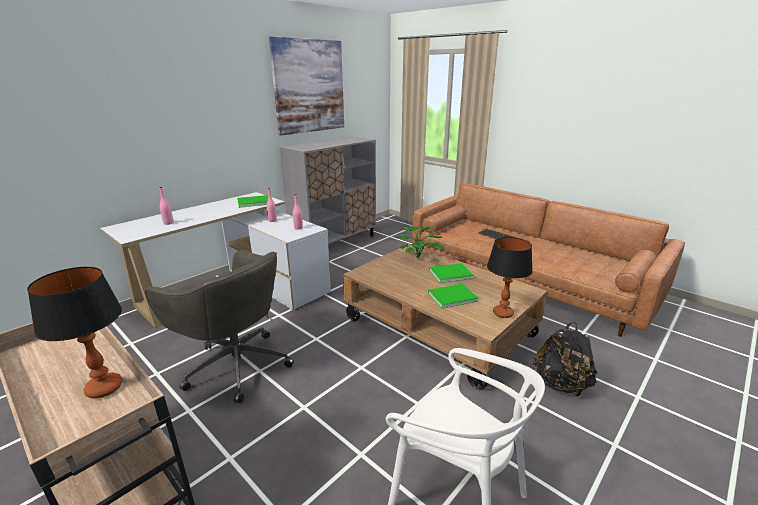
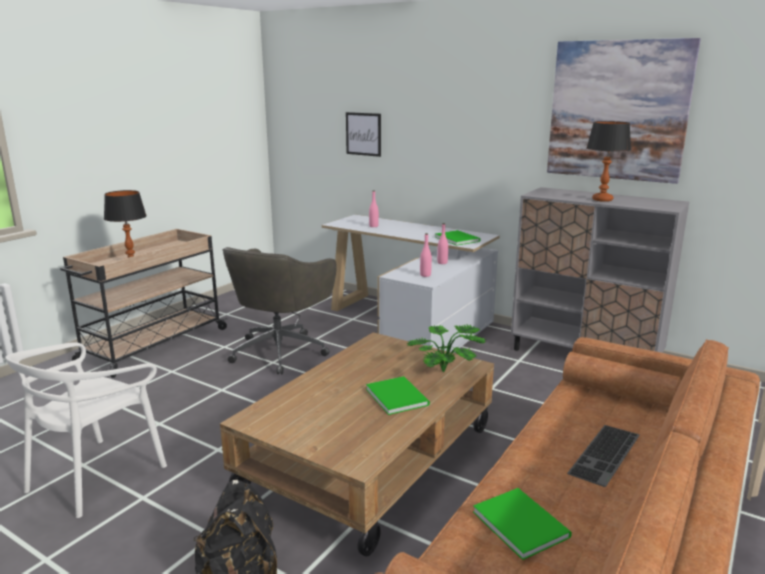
camera: 80 degrees right, 5 degrees down
(86, 133) = (363, 134): none -> picture
(450, 296) = (327, 397): green book -> green book (520, 522)
(503, 313) = (285, 434): table lamp -> table lamp (602, 200)

